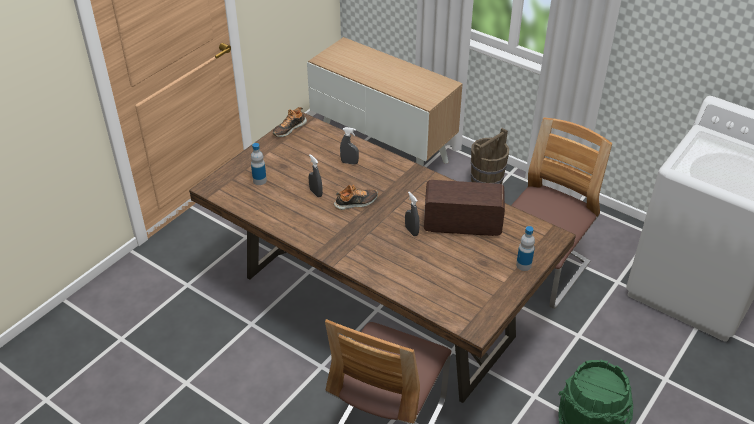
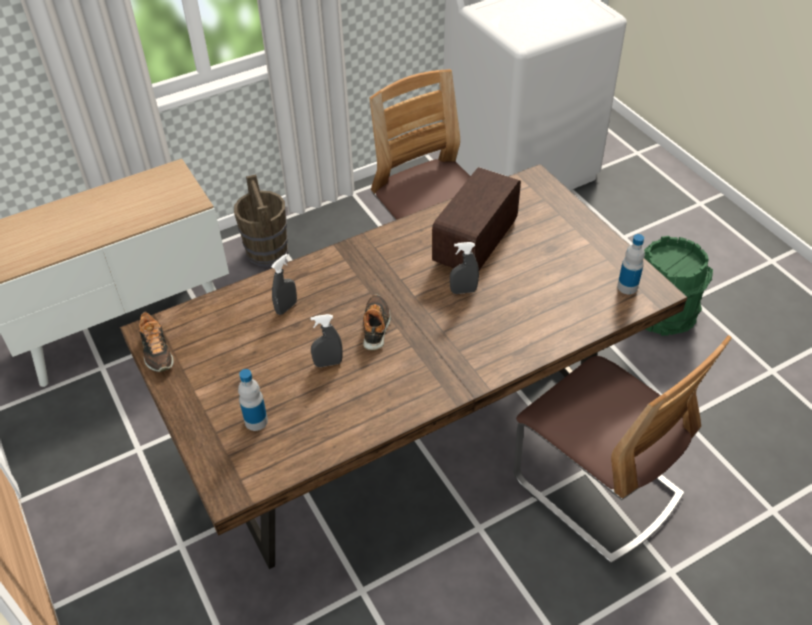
camera: 65 degrees left, 5 degrees up
(523, 265) = (570, 218): bottle -> bottle (627, 287)

